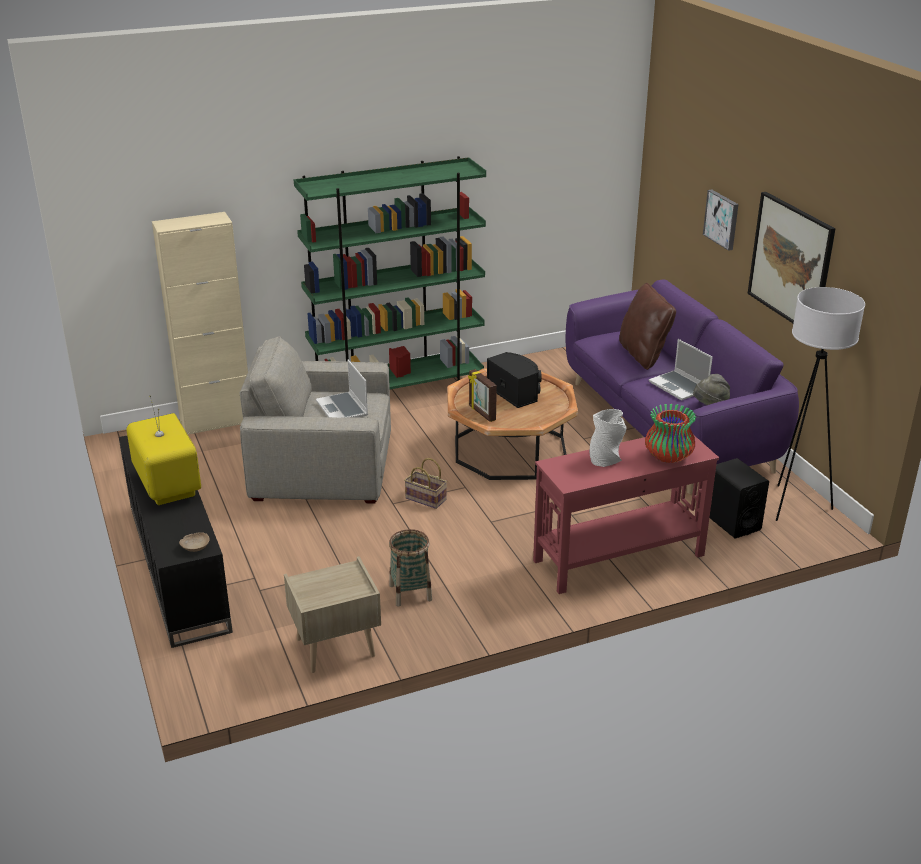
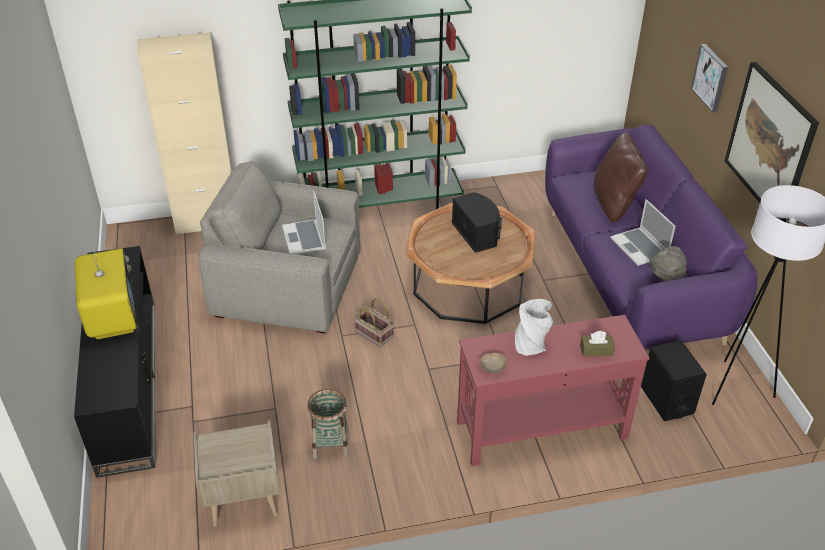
camera: 10 degrees right, 10 degrees up
(195, 547) = (115, 395): beige bowl -> beige bowl (492, 367)
(481, 413) = (438, 255): picture frame -> none
(668, 456) = (596, 350): vase -> brown tissue box

